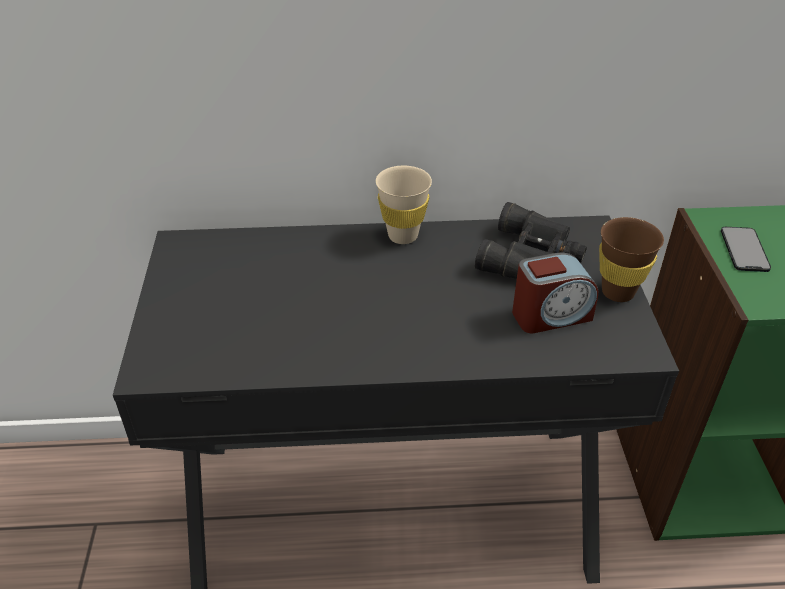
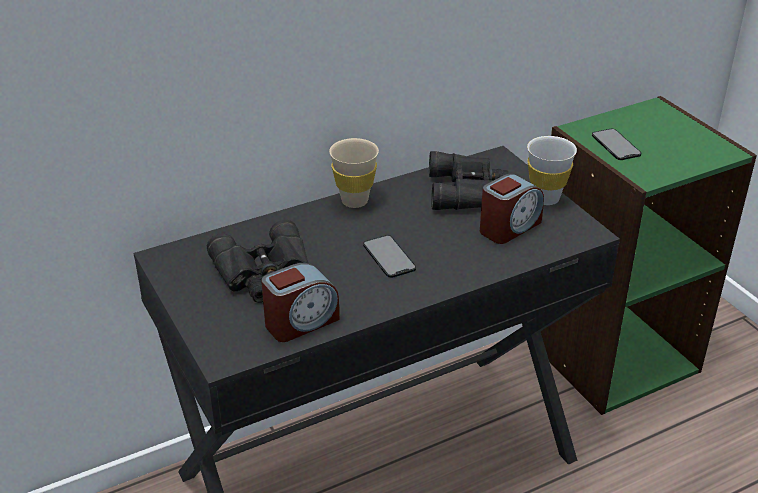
camera: 25 degrees left, 5 degrees down
(250, 357) = (301, 322): none -> alarm clock
(256, 290) = (265, 274): none -> black binoculars
(393, 310) = (389, 256): none -> phone
(617, 292) = (546, 198): brown cup -> white cup

